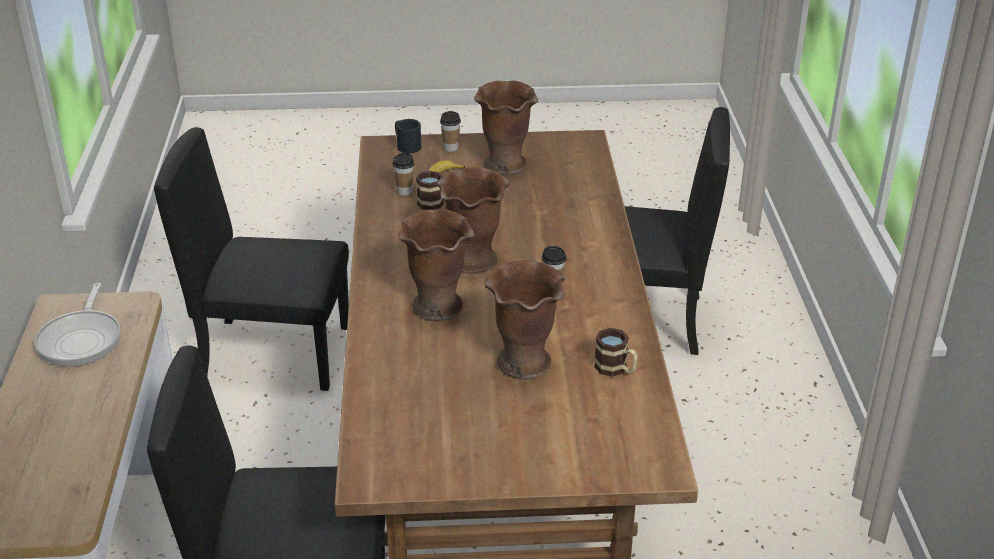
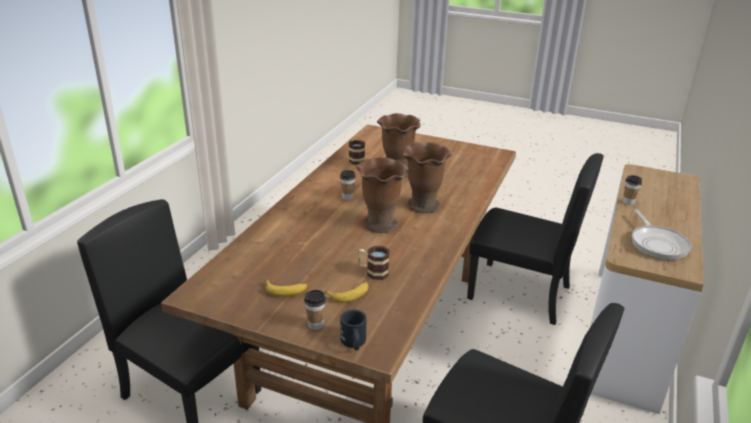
camera: 155 degrees left, 5 degrees down
(82, 340) = (657, 244): frying pan -> frying pan turned 150 degrees clockwise
(404, 191) = (390, 290): cup -> cup (628, 202)
(505, 165) = (286, 290): brown vase -> banana

